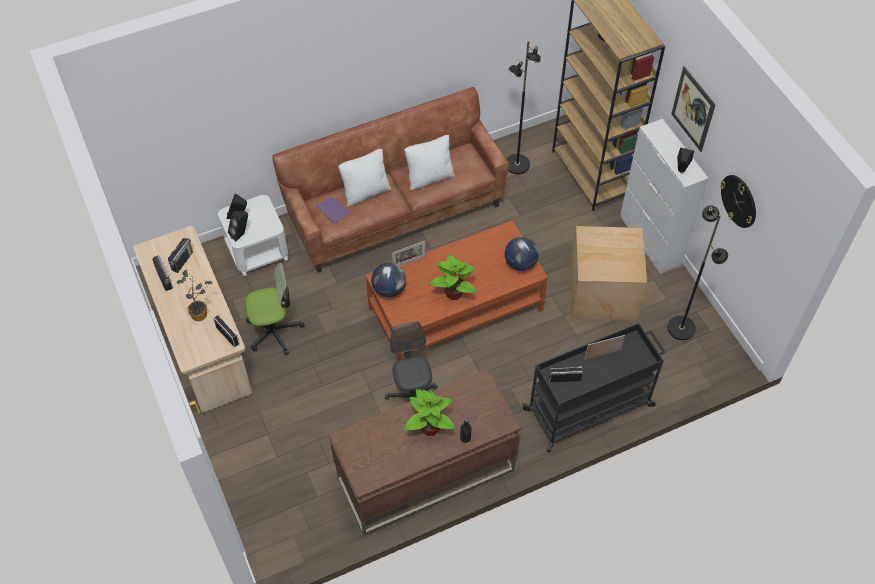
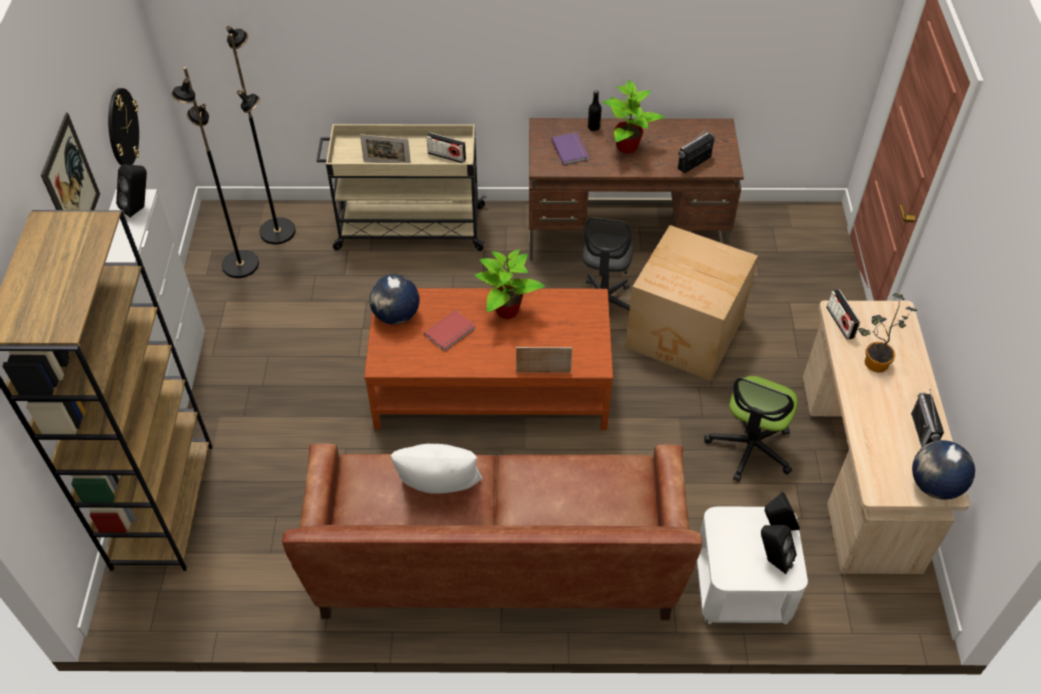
camera: 155 degrees left, 5 degrees down
(182, 261) = (890, 450): radio -> radio (694, 163)
(274, 331) = (750, 448): office chair -> office chair turned 75 degrees counterclockwise
(332, 211) = (620, 488): purple book -> purple book (571, 149)
(365, 191) = (552, 504): white pillow -> none
(389, 290) = (589, 345): globe -> globe (934, 485)
(479, 265) = (451, 332): none -> red book
(516, 165) = (258, 569): black floor lamp -> black floor lamp (278, 231)
(590, 407) = (408, 228): black cart -> beige cart
(601, 290) = (293, 338): cardboard box -> cardboard box (685, 333)

